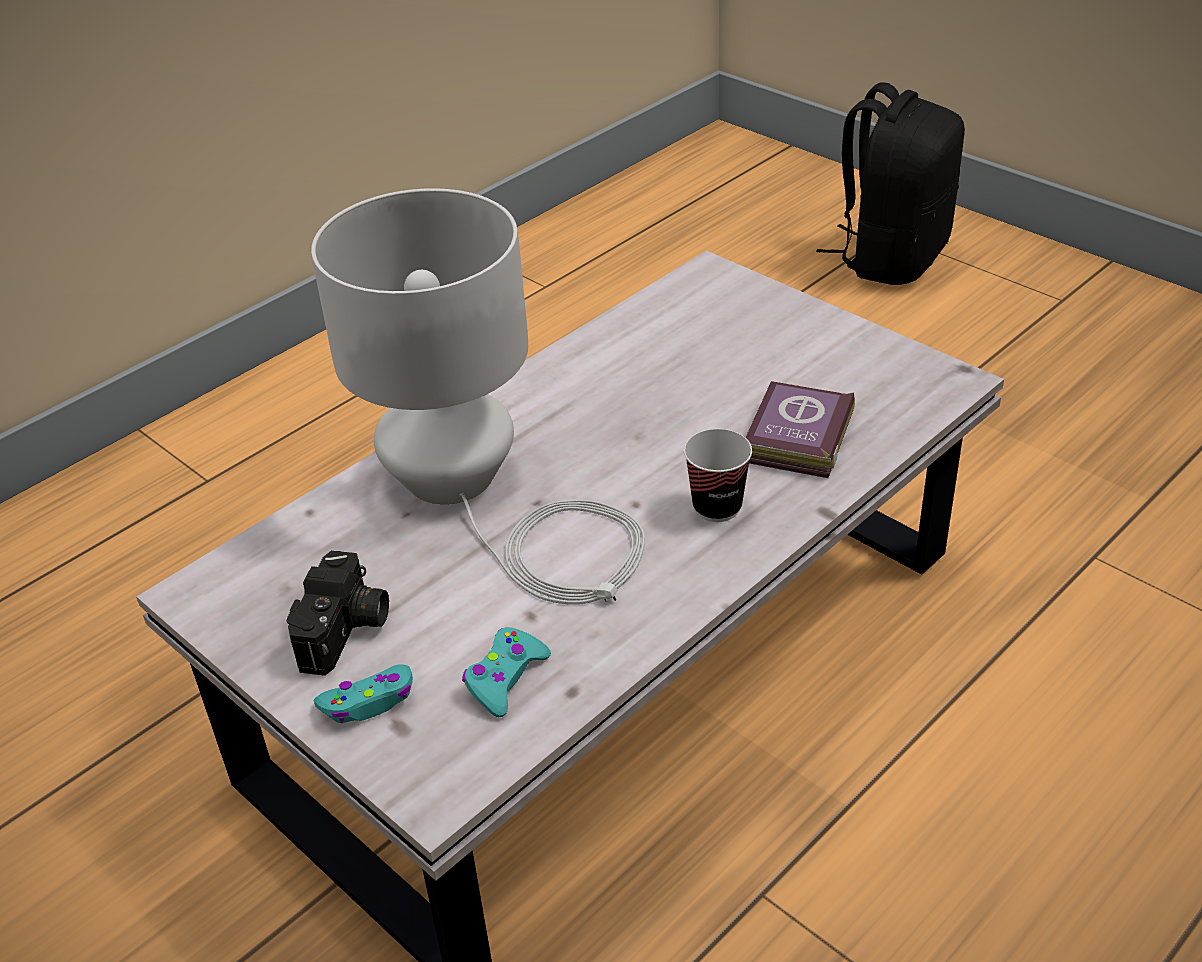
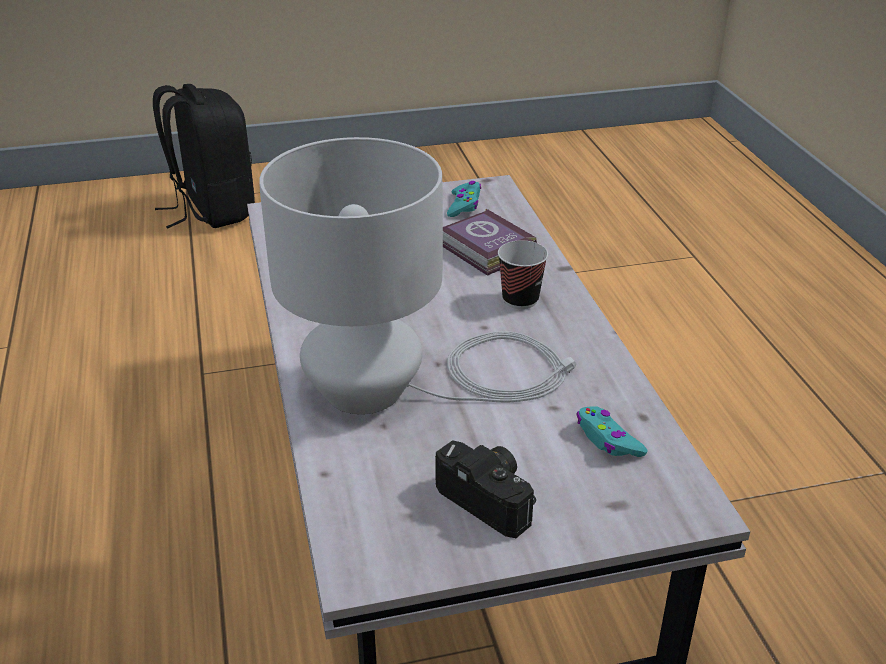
camera: 60 degrees left, 5 degrees down
(369, 702) = (580, 511): turquoise game controller -> turquoise game controller (464, 205)

